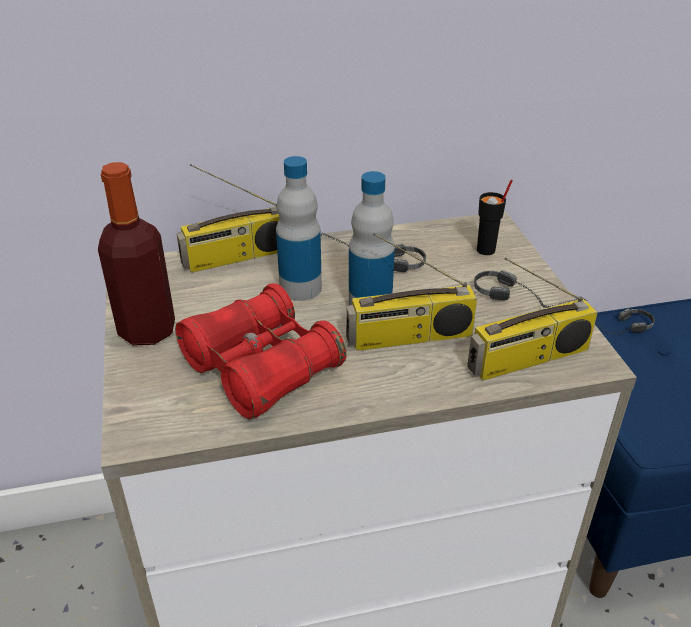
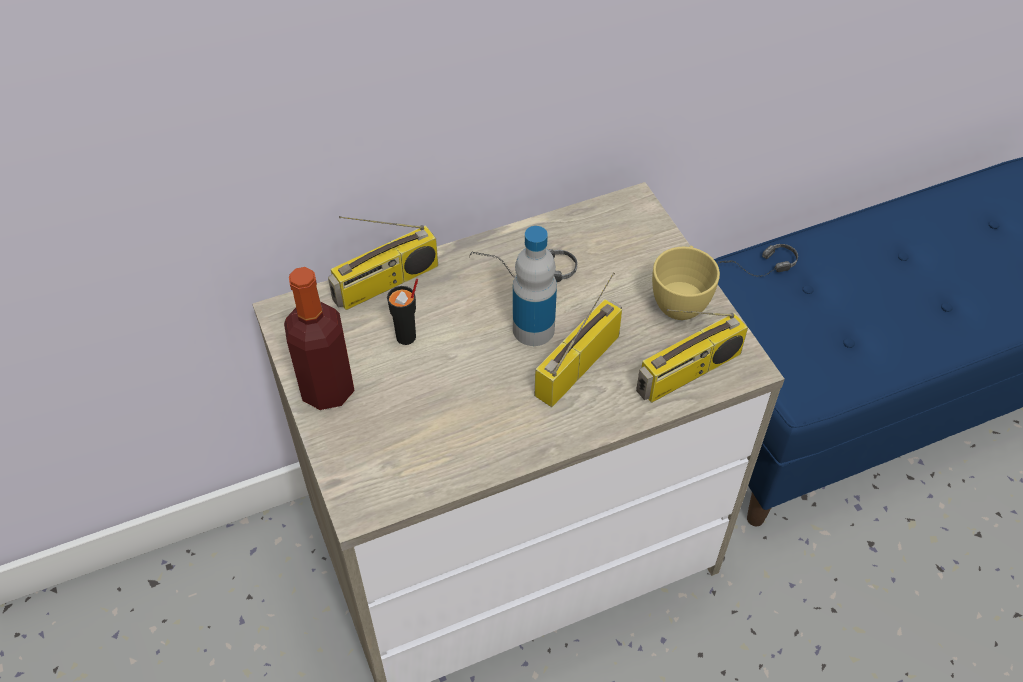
camera: 10 degrees left, 15 degrees up
(261, 367) = (449, 417): red binoculars -> none
(300, 288) = (461, 316): bottle -> none
(409, 338) = (577, 363): radio -> radio turned 150 degrees clockwise
(486, 250) = (633, 241): black cup -> black cup (406, 337)
(528, 299) = (680, 300): headphones -> yellow cup

